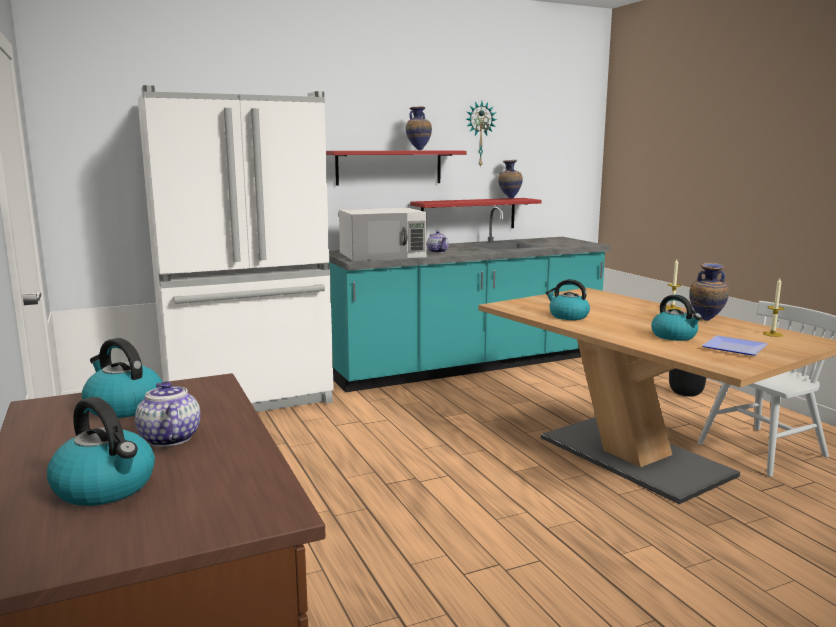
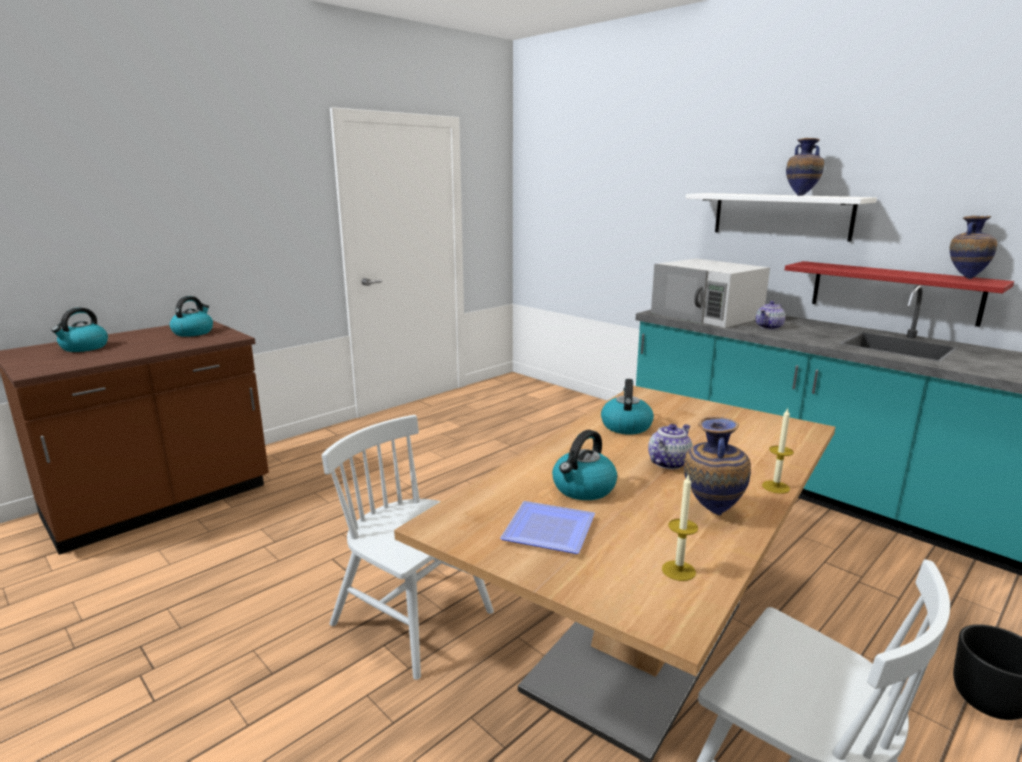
camera: 70 degrees right, 5 degrees up
(169, 438) = (142, 345): teapot -> teapot (669, 462)
(249, 399) = (580, 413): white fridge -> none
(389, 167) = (781, 216): red shelf -> white shelf
(479, 134) = (935, 173): wall clock -> none
(587, 535) = (413, 619): none -> white chair

